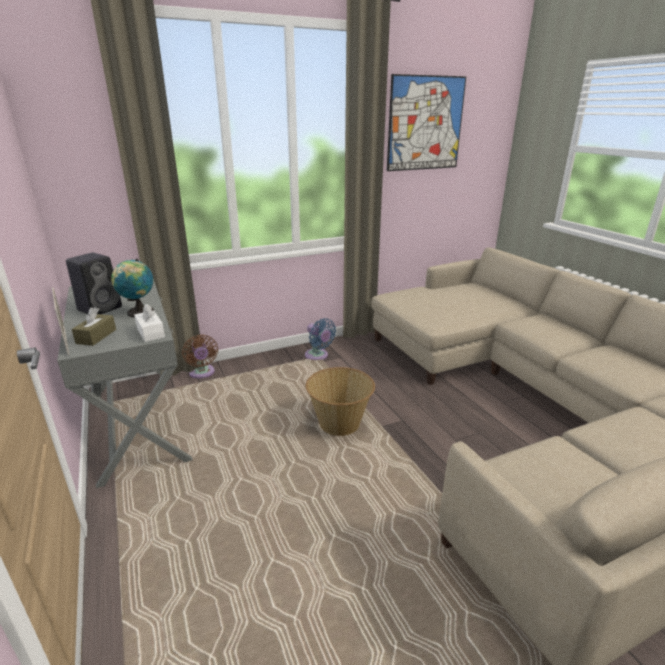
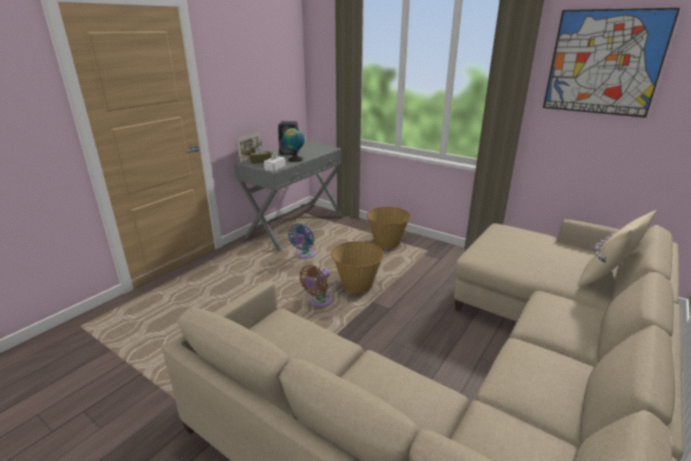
camera: 60 degrees right, 0 degrees up
(202, 373) = (356, 223): brown fan -> brown fan (319, 301)
(274, 371) = (387, 242): none -> basket
(318, 356) = (428, 250): blue fan -> blue fan (304, 255)
(504, 296) = (606, 279): none -> beige pillow

